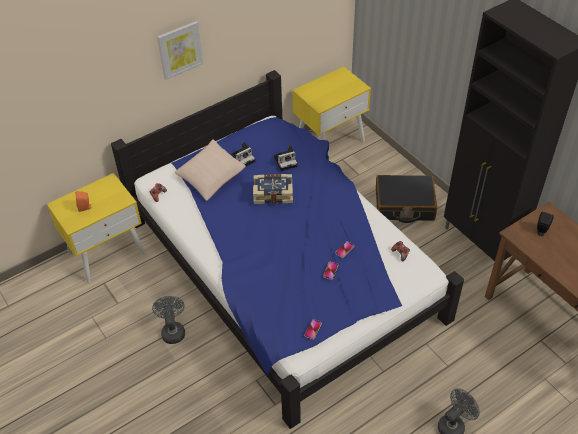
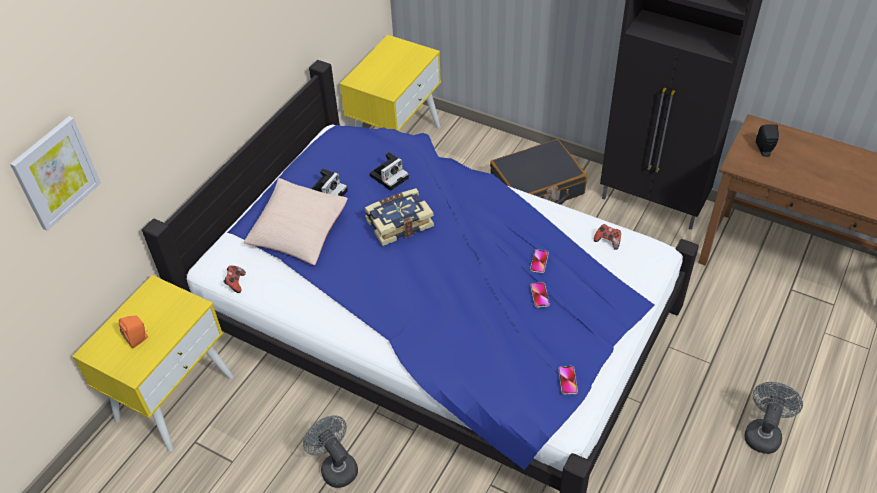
camera: 25 degrees left, 0 degrees up
(180, 49) = (203, 58): picture -> picture (55, 173)

